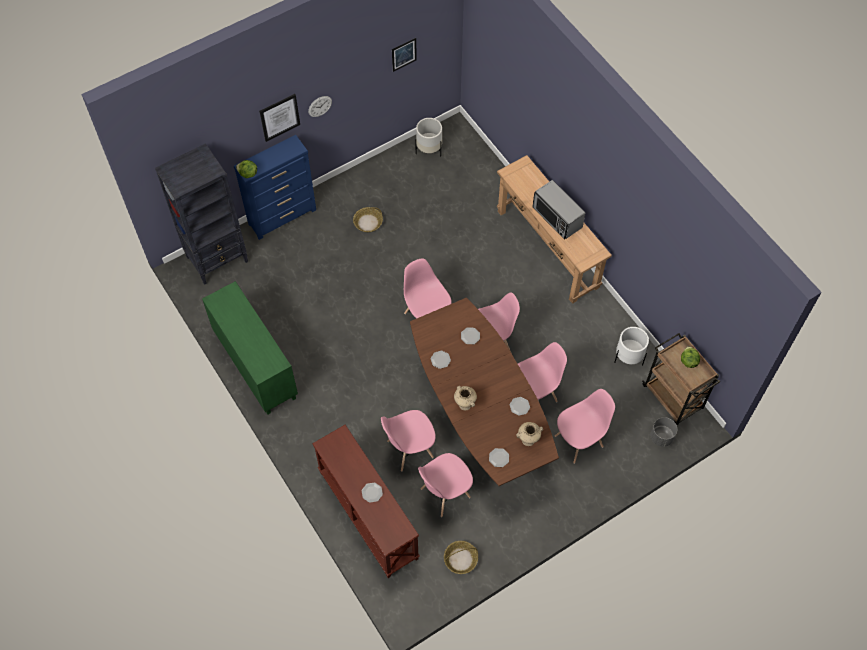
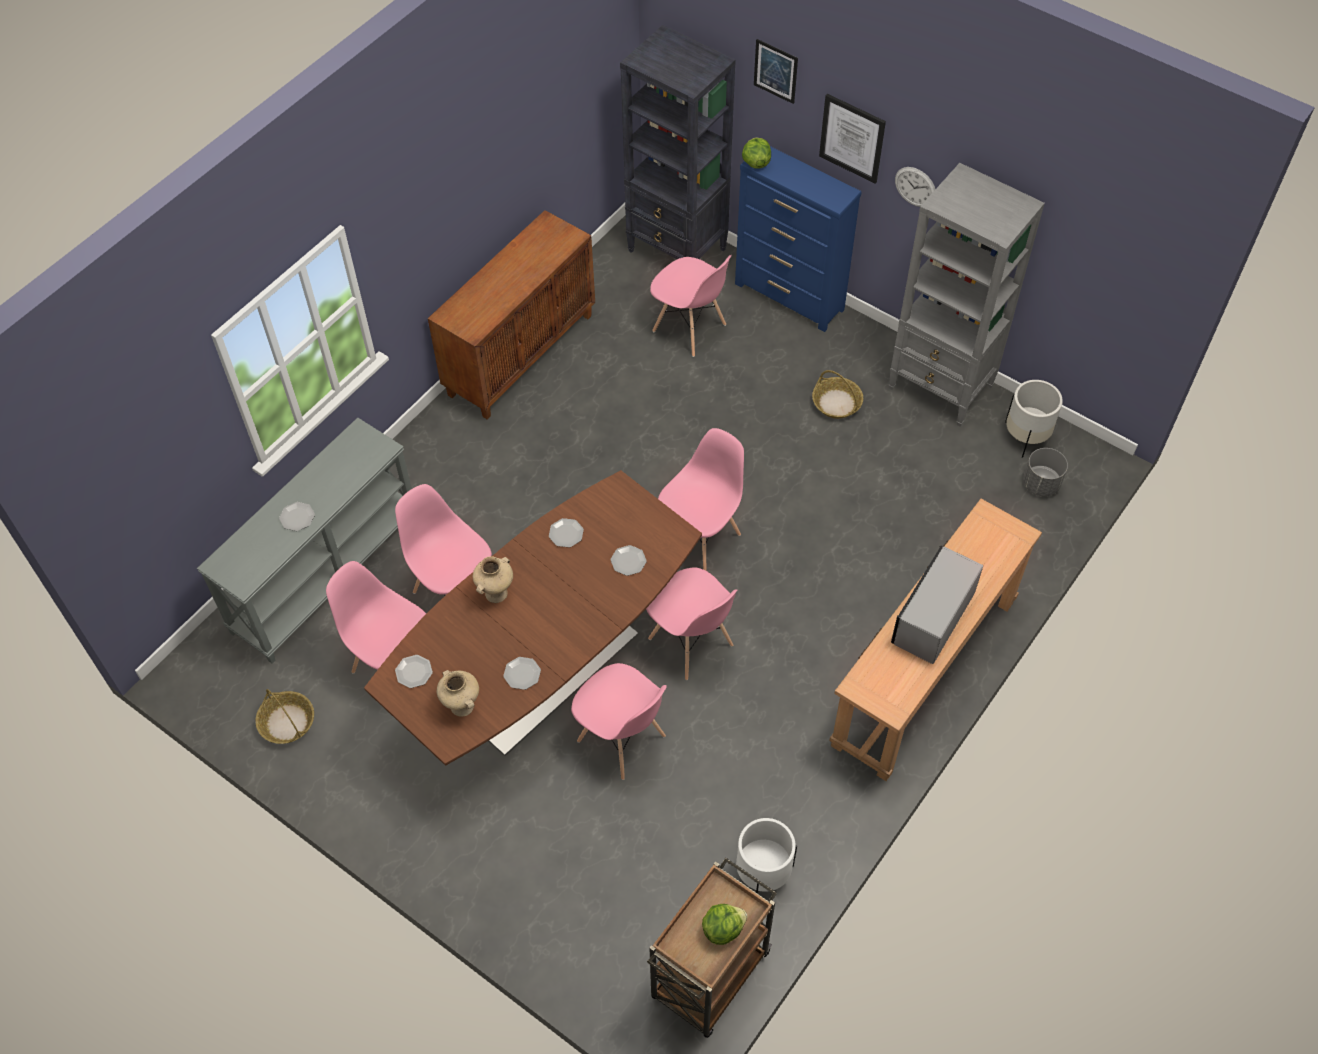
camera: 70 degrees right, 5 degrees down
(255, 366) = (520, 354): green cabinet -> brown cabinet
(367, 515) = (325, 572): brown console table -> grey console table
(380, 172) = (941, 388): none -> grey bookcase
(404, 54) = (1075, 242): picture -> picture (775, 71)
(579, 441) = (560, 838): pink chair -> pink chair (690, 329)
(661, 437) = (619, 978): grey planter -> grey planter (1041, 484)

